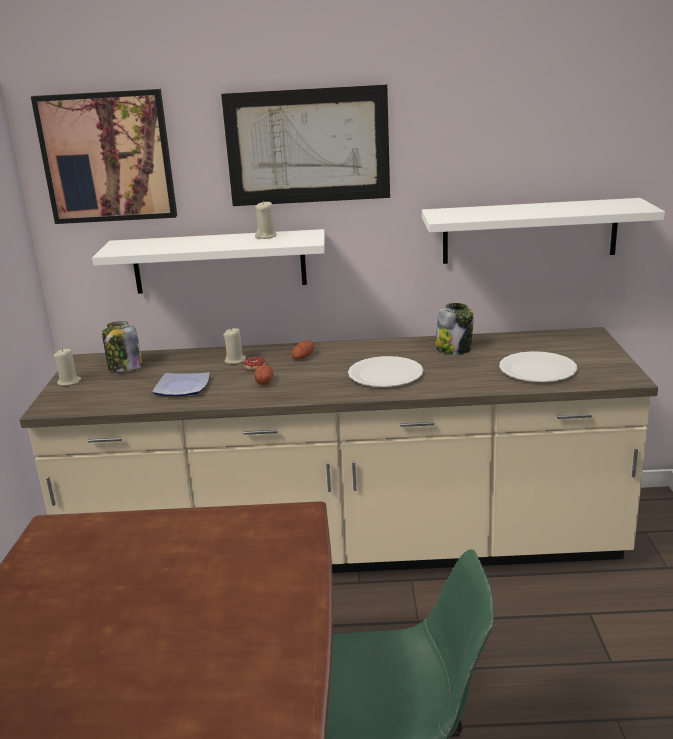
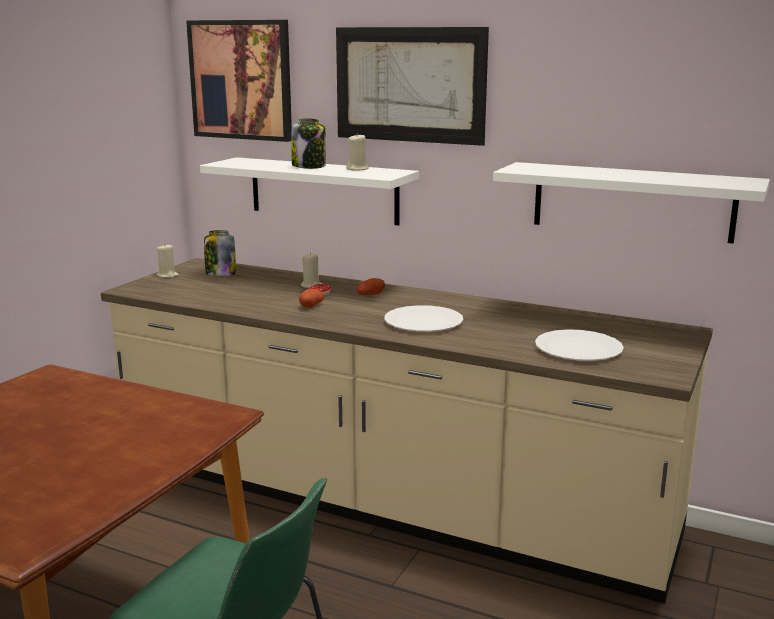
camera: 25 degrees right, 5 degrees down
(181, 388) = (240, 296): plate -> none
(454, 349) = (519, 315): jar -> jar (309, 166)

